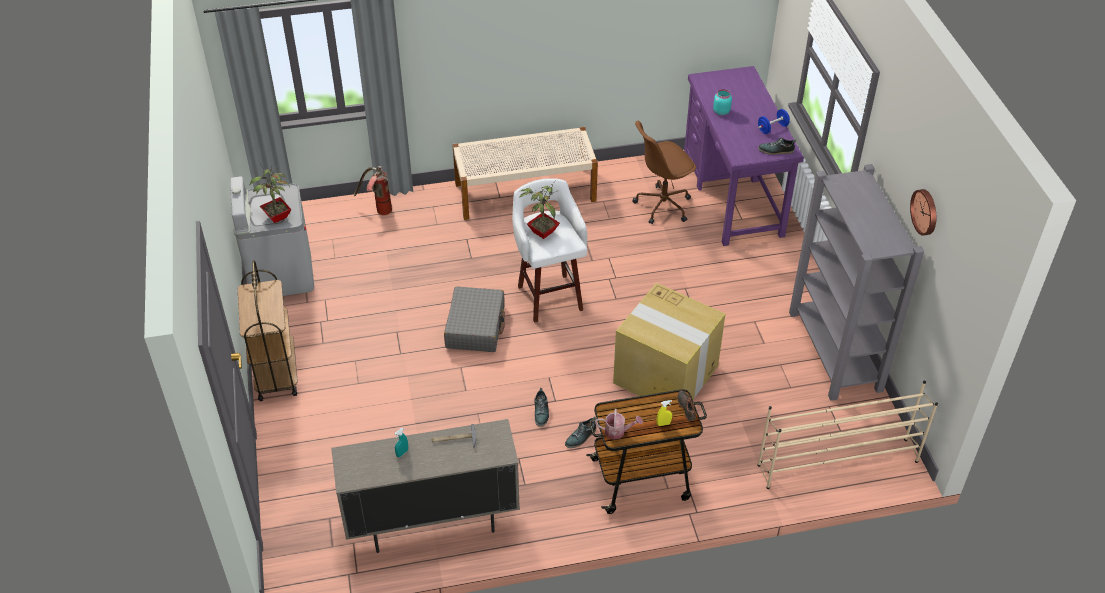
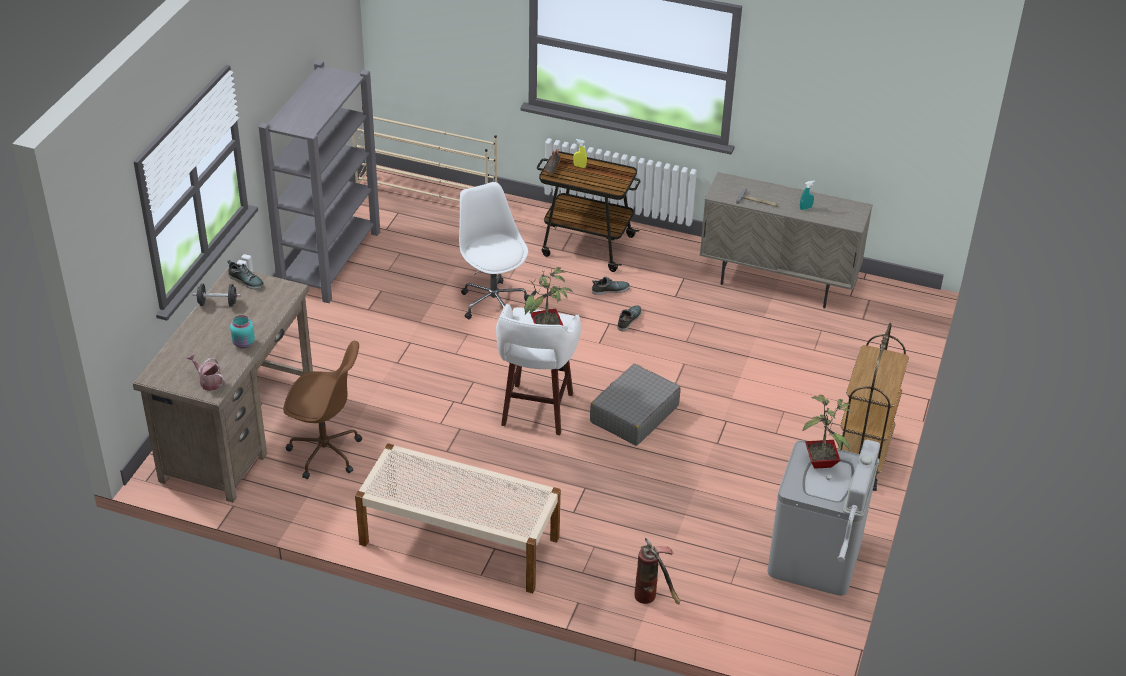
camera: 150 degrees left, 5 degrees down
(617, 431) = (620, 173): watering can -> watering can (208, 382)
(667, 375) = (493, 302): cardboard box -> white office chair
(733, 195) = (237, 431): purple desk -> brown desk
(772, 128) = (218, 303): blue dumbbell -> black dumbbell
(925, 212) = (303, 41): wall clock -> none

